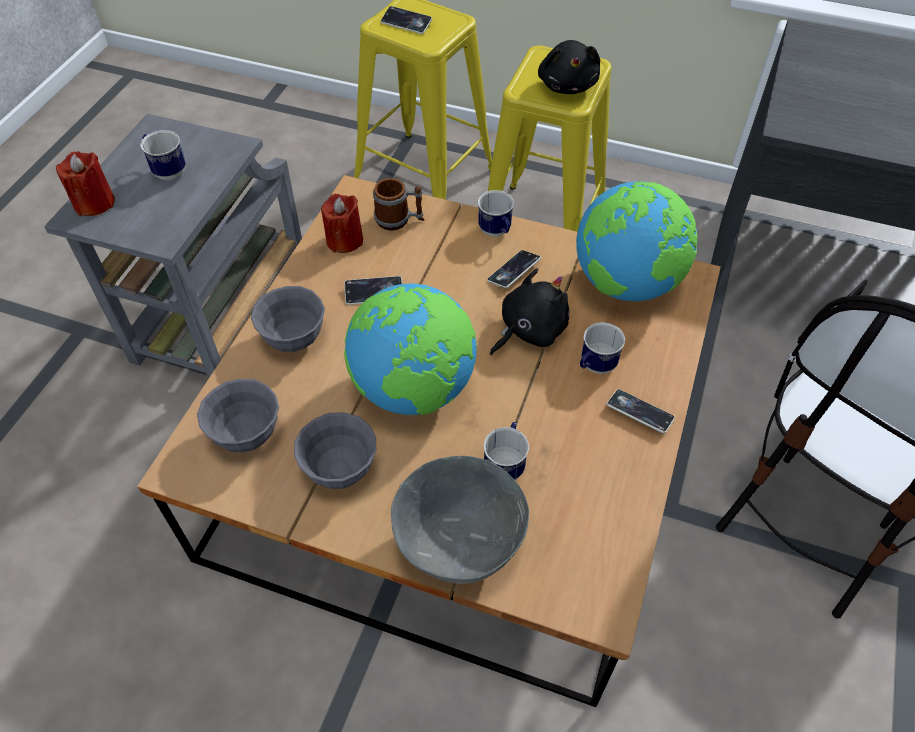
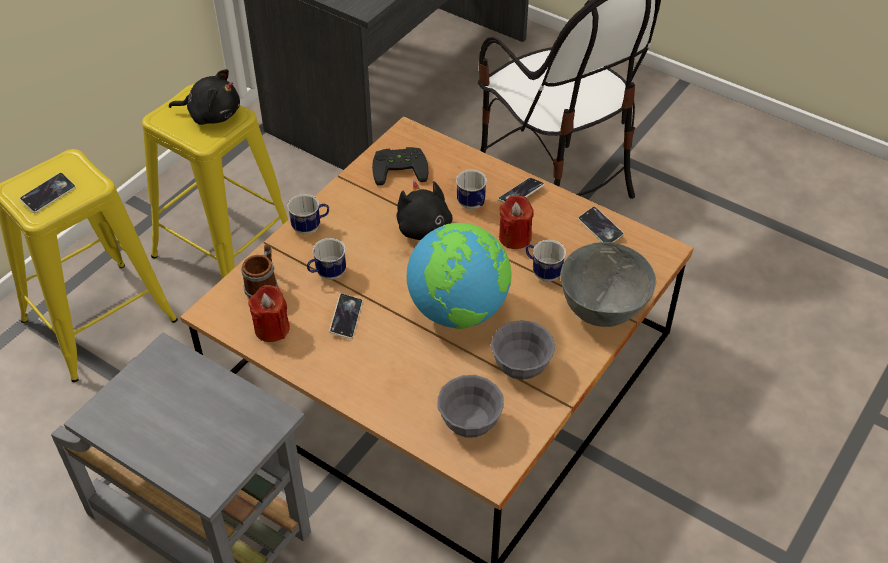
camera: 75 degrees left, 5 degrees down
(94, 203) = (194, 472): red candle -> red candle (515, 237)
(167, 171) = (173, 409): mug -> mug (327, 274)
(294, 338) = (377, 380): grey bowl -> none
(513, 271) = (360, 227): phone -> phone (600, 228)
(627, 283) = (400, 167): globe -> black game controller

